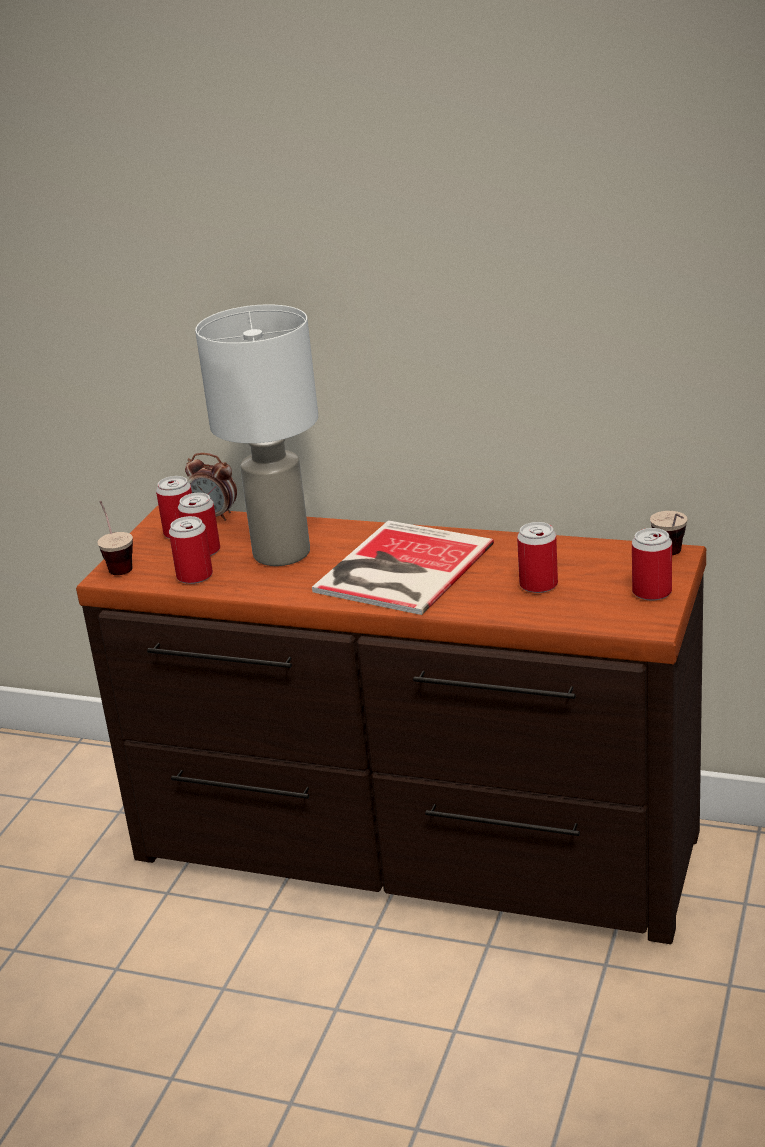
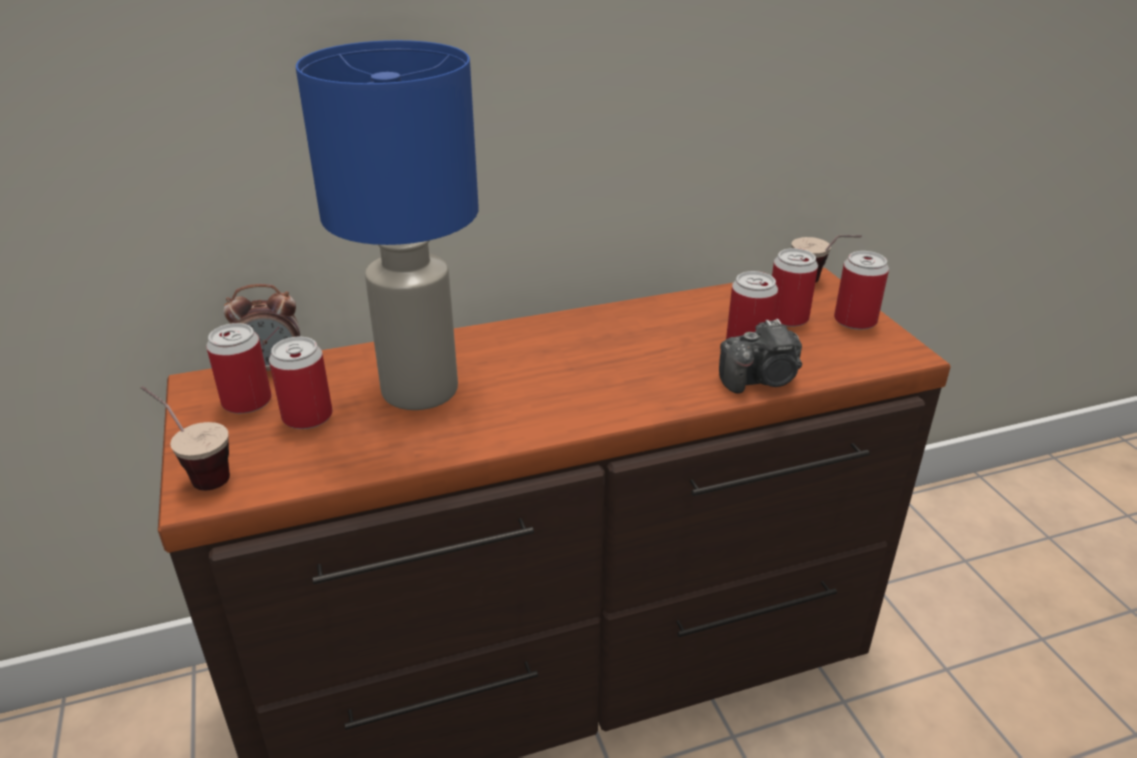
camera: 40 degrees left, 5 degrees up
(194, 576) = (336, 454): can -> can (787, 318)
(280, 554) = (419, 392): white table lamp -> blue table lamp
(399, 569) = (583, 368): book -> none
(509, 611) = (762, 380): none -> camera

